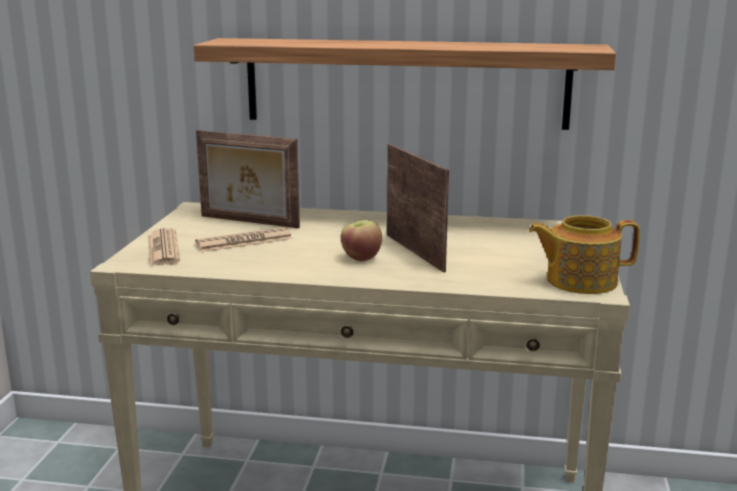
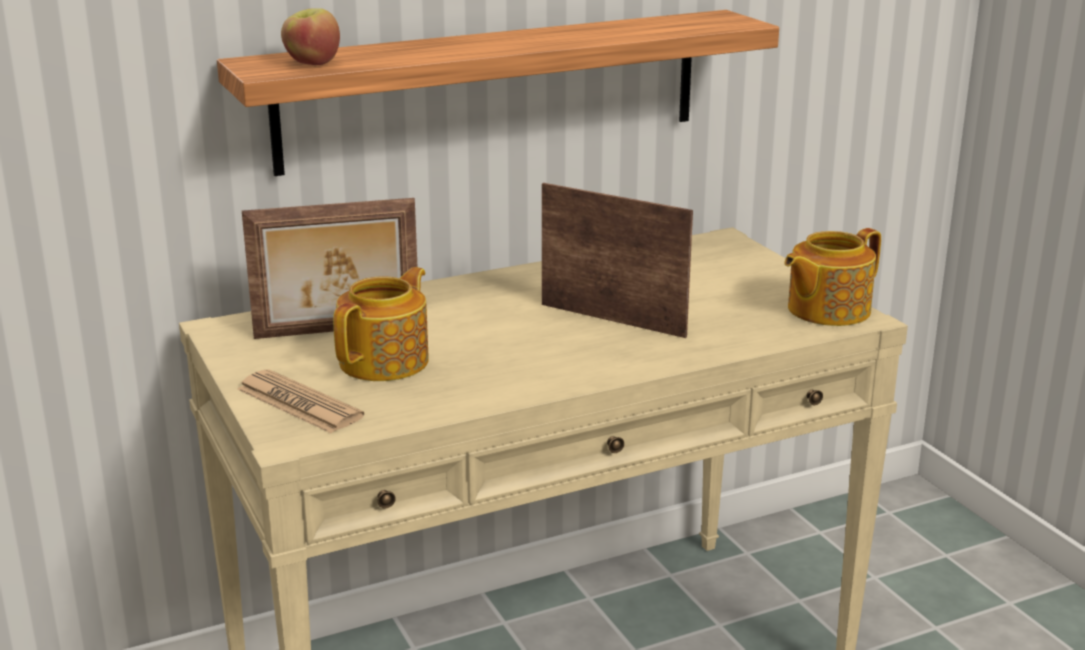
camera: 35 degrees left, 5 degrees up
(244, 241) = (386, 361): newspaper -> teapot
(361, 258) = (568, 345): apple -> apple (312, 63)

